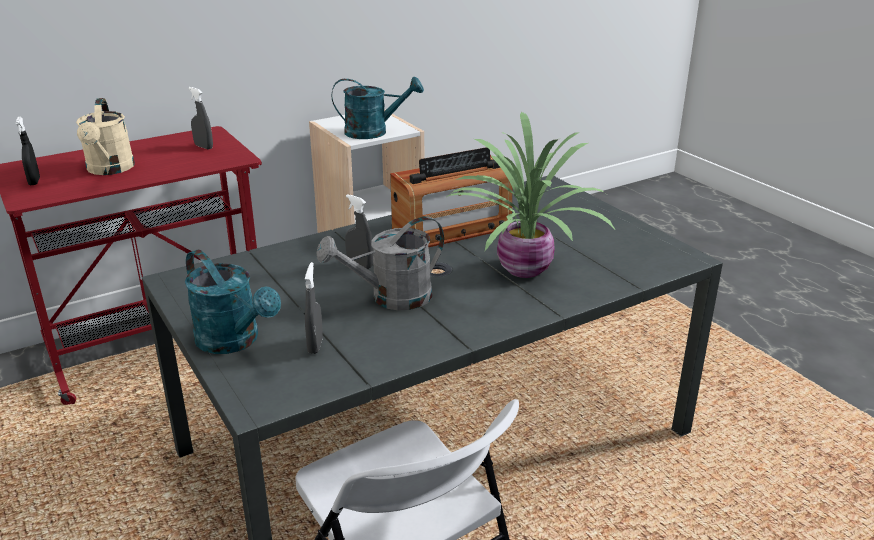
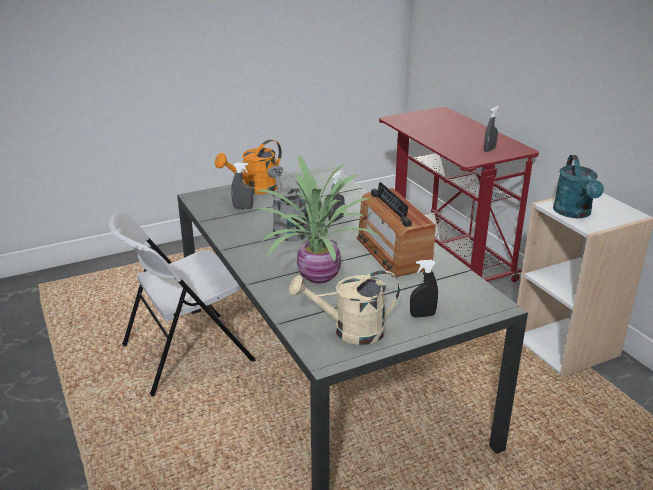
camera: 95 degrees right, 0 degrees up
(34, 181) = (419, 117): black spray bottle -> black spray bottle (422, 315)
(109, 170) = (440, 130): beige watering can -> beige watering can (349, 331)
(234, 341) = (255, 189): turquoise watering can -> orange watering can

